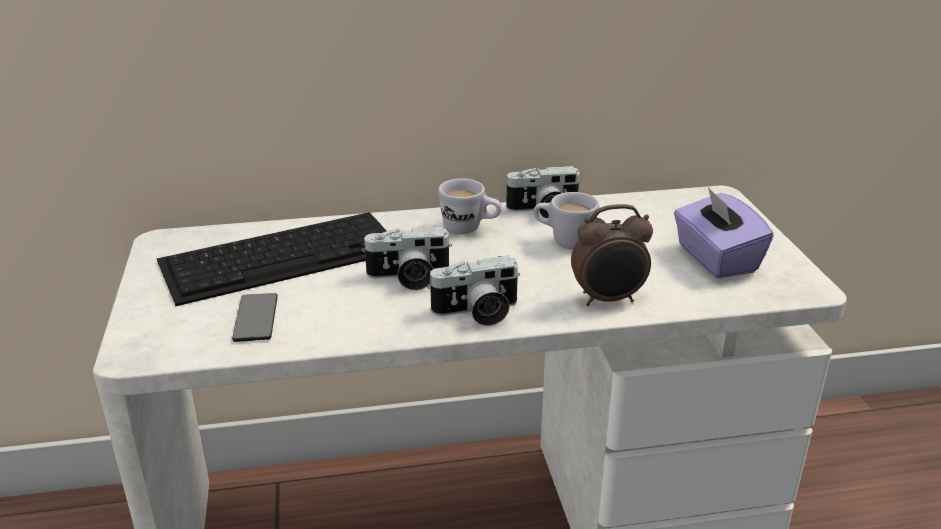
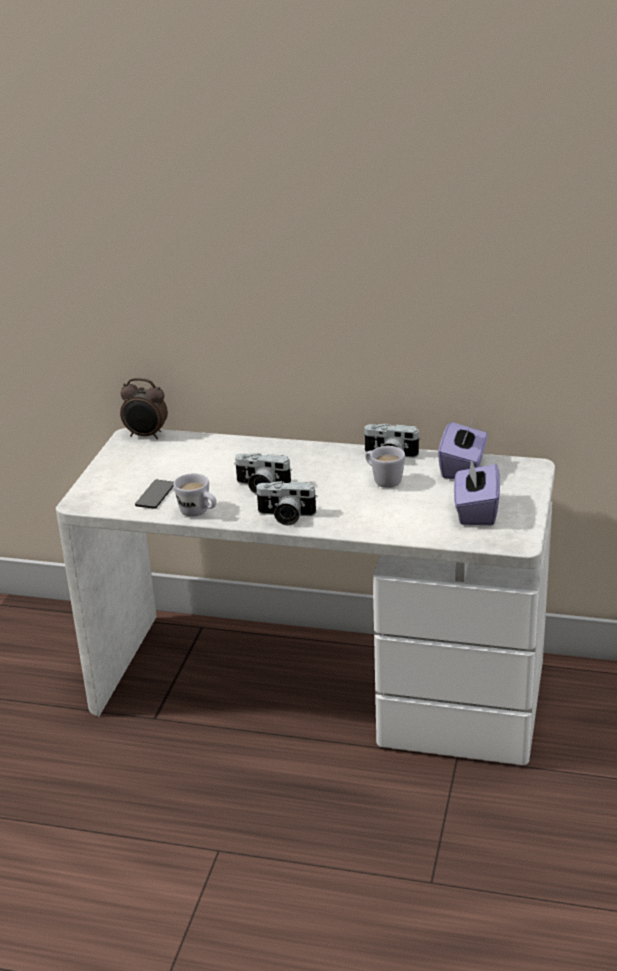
camera: 25 degrees right, 0 degrees up
(283, 255) = (196, 458): keyboard -> none
(470, 229) = (327, 461): white mug -> white mug (199, 513)
(608, 299) = (375, 524): alarm clock -> alarm clock (146, 436)
(644, 210) = (463, 468): none -> purple tissue box

